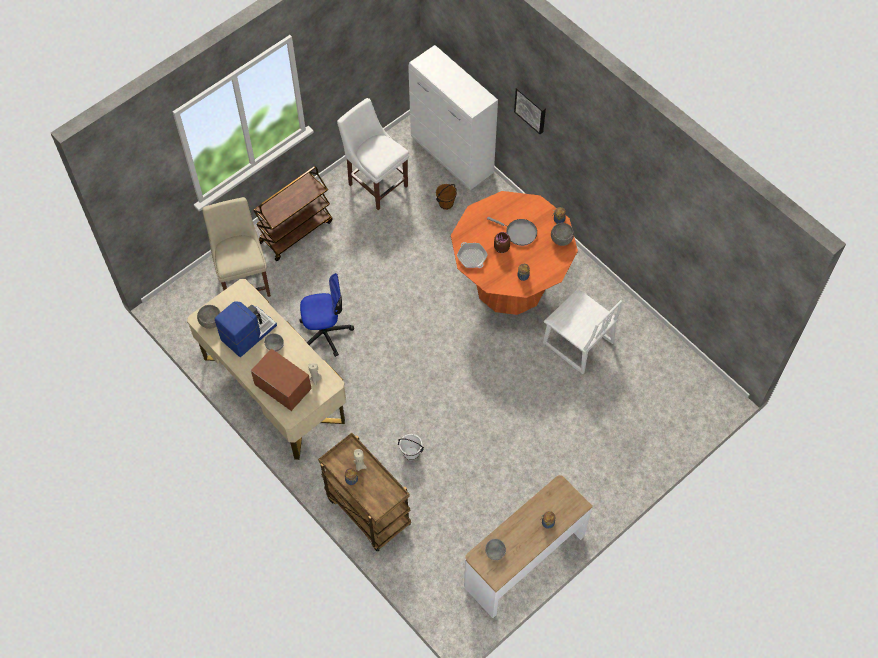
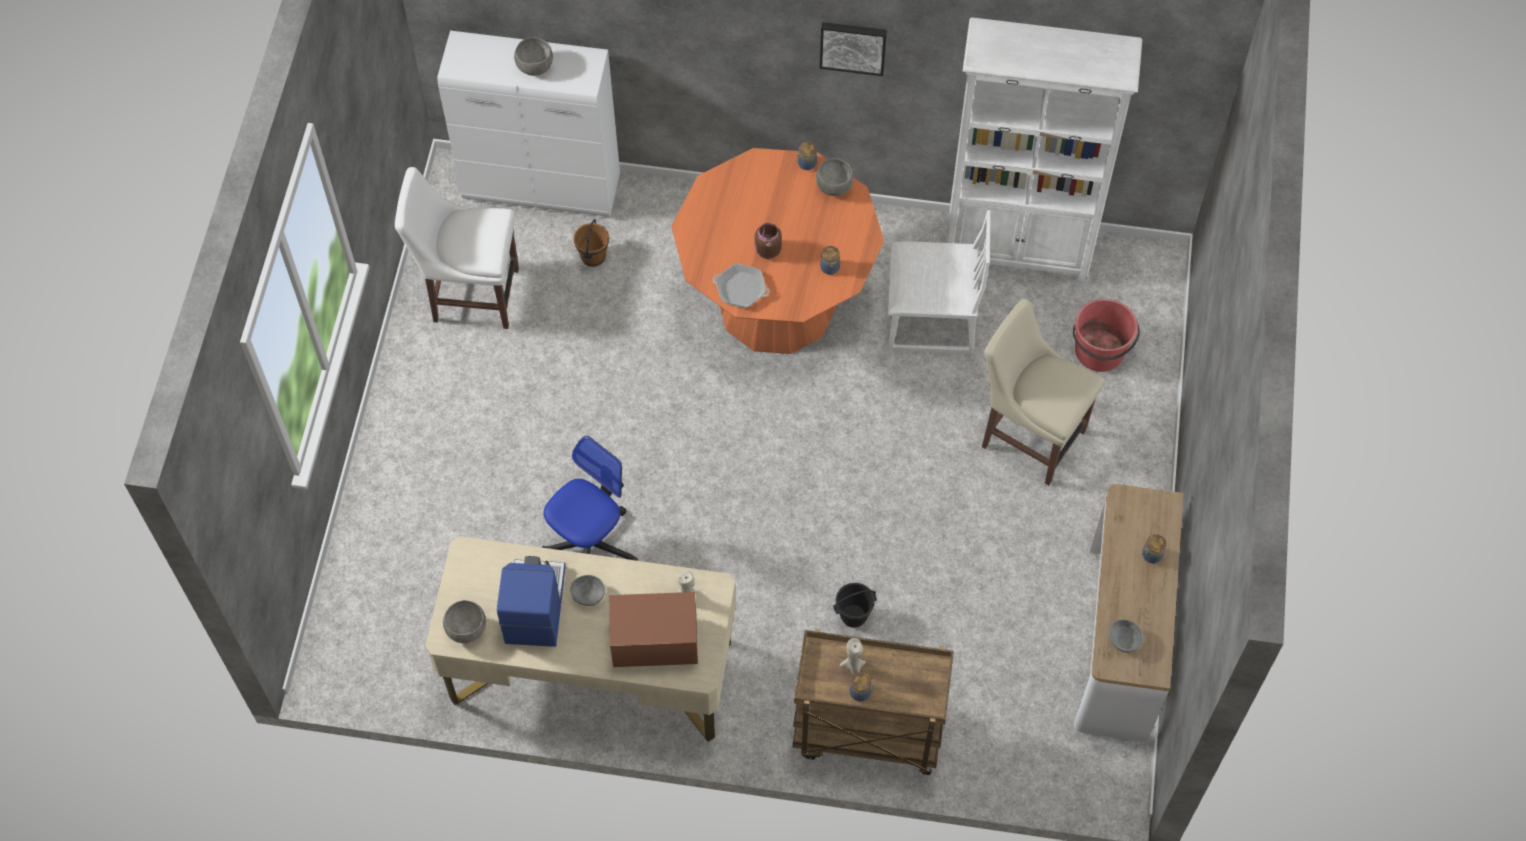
camera: 40 degrees left, 0 degrees up
(244, 280) = (407, 555): beige chair -> beige chair (1029, 435)
(296, 231) = (418, 437): brown cart -> none
(411, 453) = (853, 616): white bucket -> black bucket
(456, 86) = (535, 68): none -> grey bowl
(519, 232) = (771, 215): grey frying pan -> none
(531, 109) = (680, 28): picture -> picture (853, 46)
(647, 418) = (1099, 352): none -> red bucket
(652, 341) = (1017, 251): none -> white bookcase

